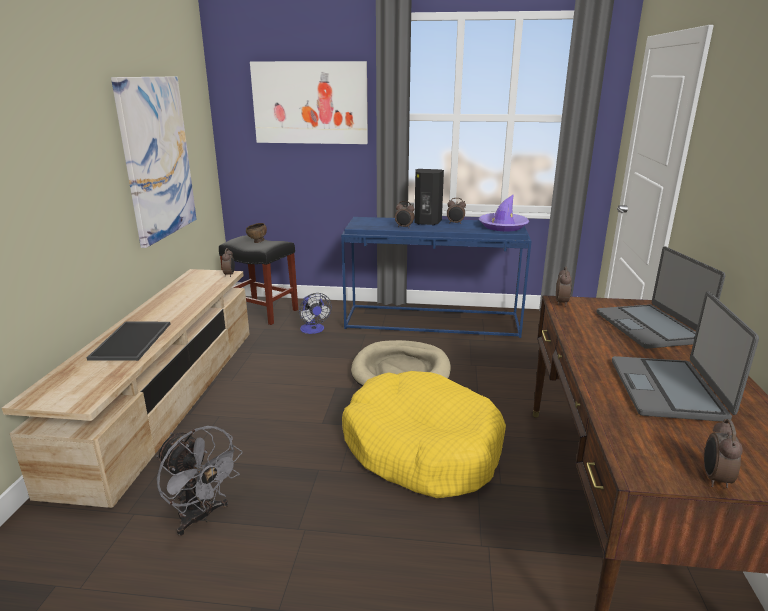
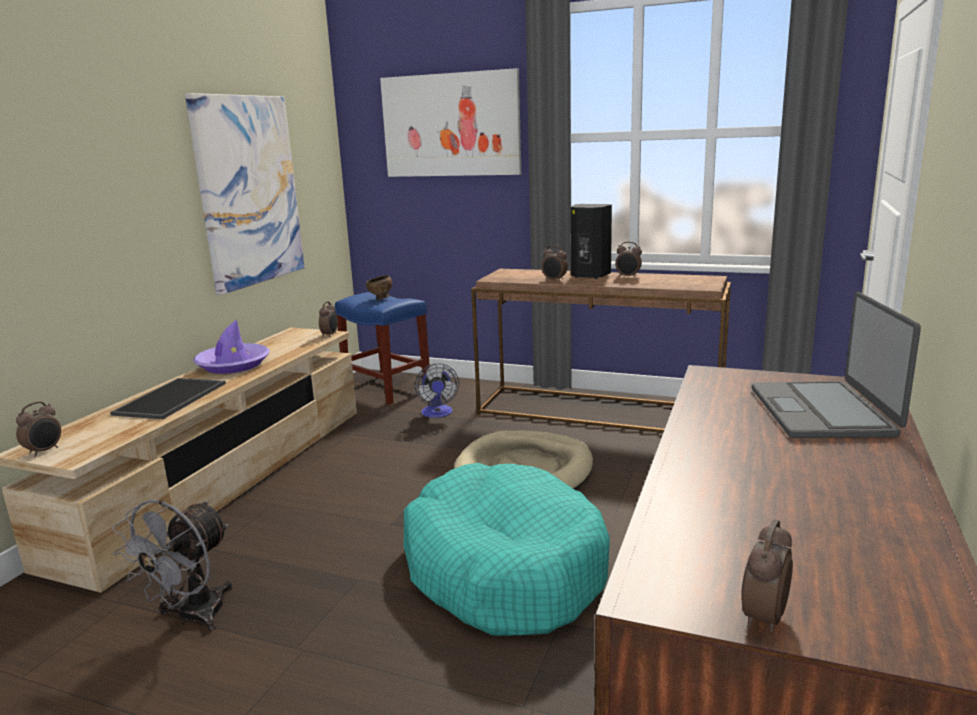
camera: 15 degrees right, 5 degrees down
(201, 517) = (191, 617): grey fan -> grey fan turned 60 degrees clockwise
(263, 311) = (388, 388): black stool -> blue stool
(421, 448) = (504, 569): yellow dog bed -> turquoise dog bed
(433, 321) = (600, 412): blue console table -> brown console table
(503, 226) = (692, 281): purple hat -> purple hat (233, 365)
(562, 303) = (709, 375): alarm clock -> alarm clock (44, 451)
(668, 389) = (786, 493): laptop -> none

